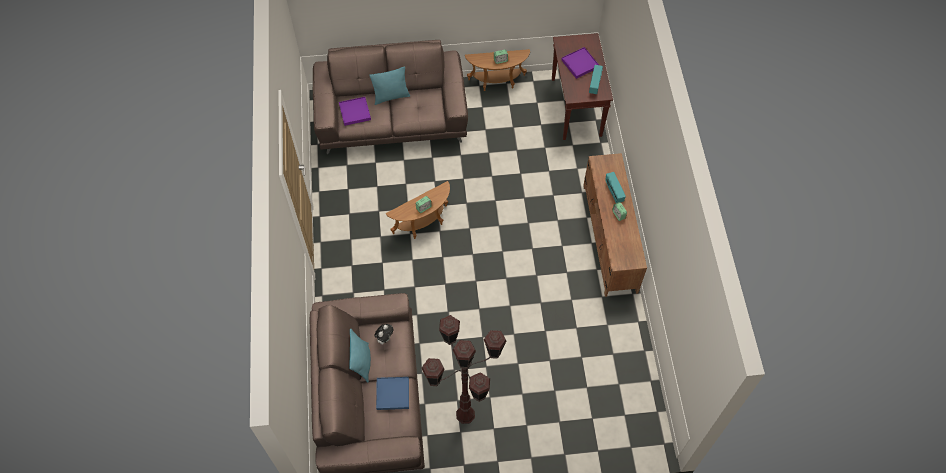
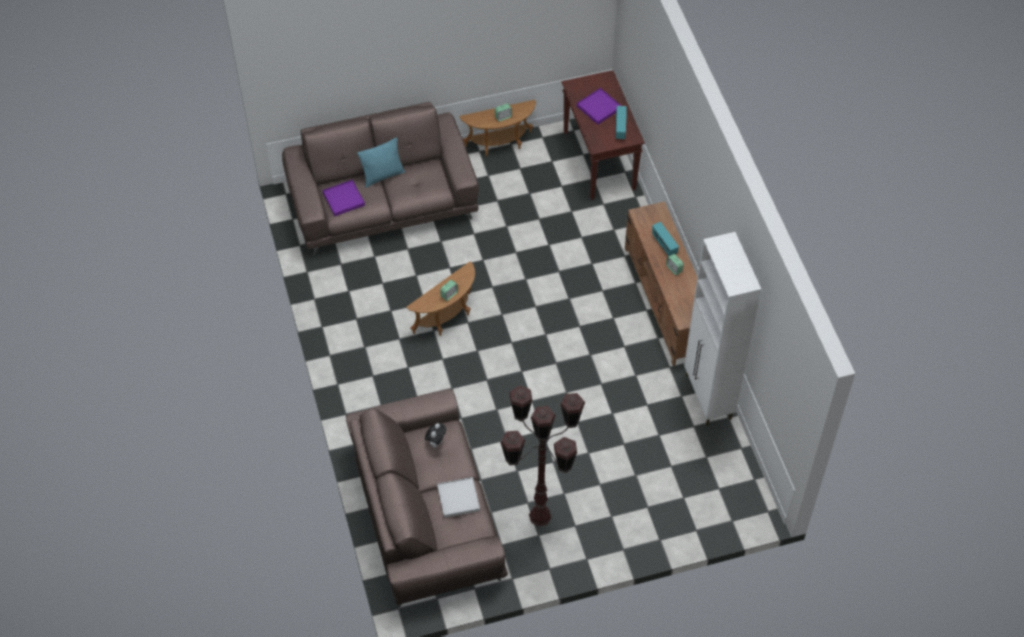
camera: 10 degrees left, 5 degrees down
(362, 363) = (416, 471): turquoise pillow -> none
(393, 394) = (458, 498): blue tray -> white tray
(630, 330) = (708, 397): none -> white cabinet

